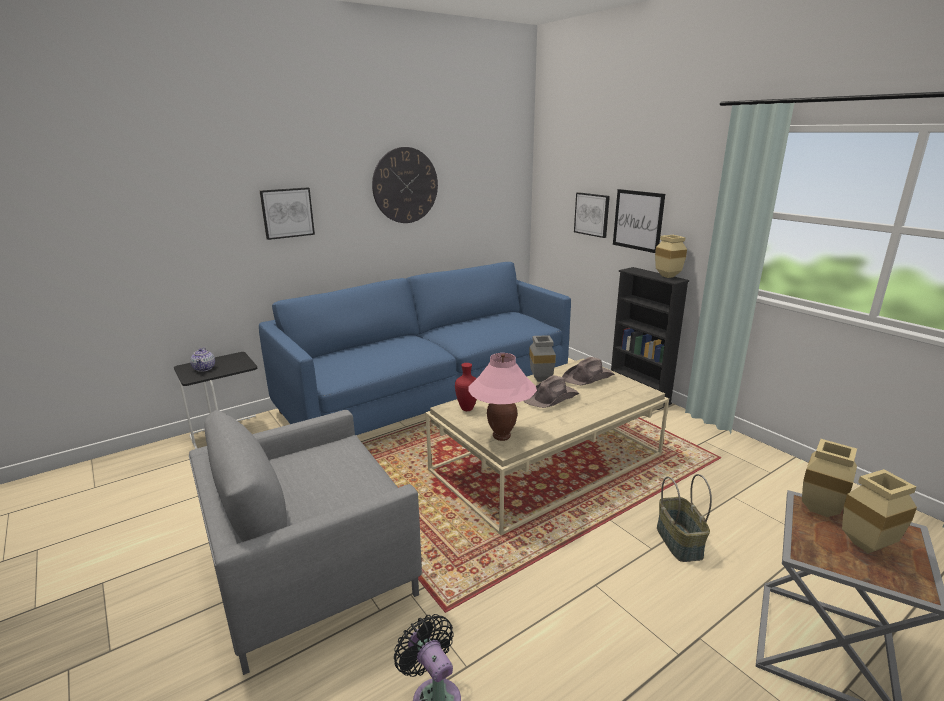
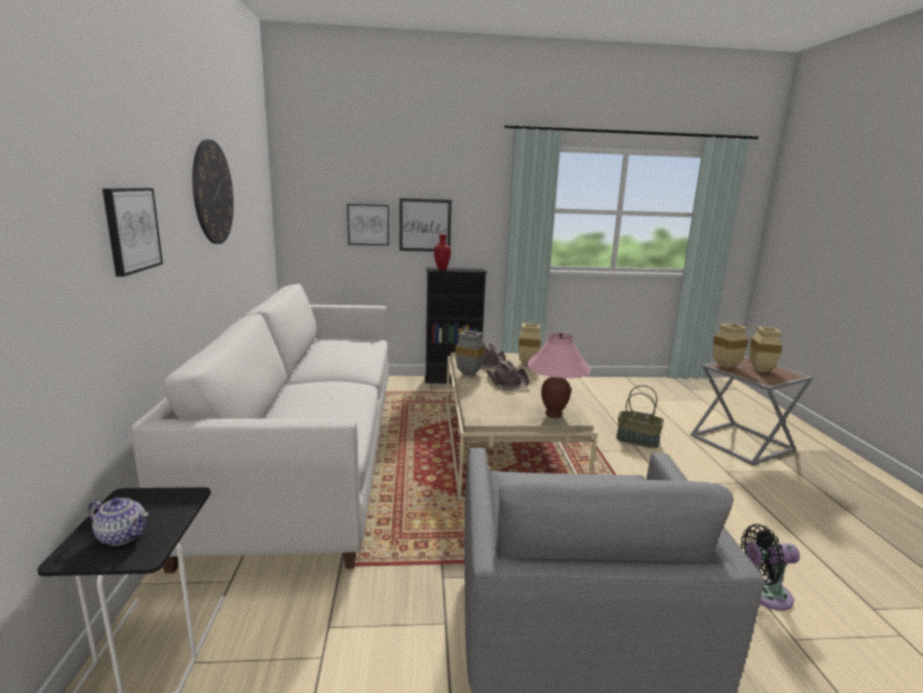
camera: 60 degrees left, 5 degrees down
(429, 394) = (308, 453): blue sofa -> white sofa
(467, 409) = (489, 412): red vase -> red vase (442, 269)
(666, 276) = (467, 269): beige vase -> beige vase (526, 364)

